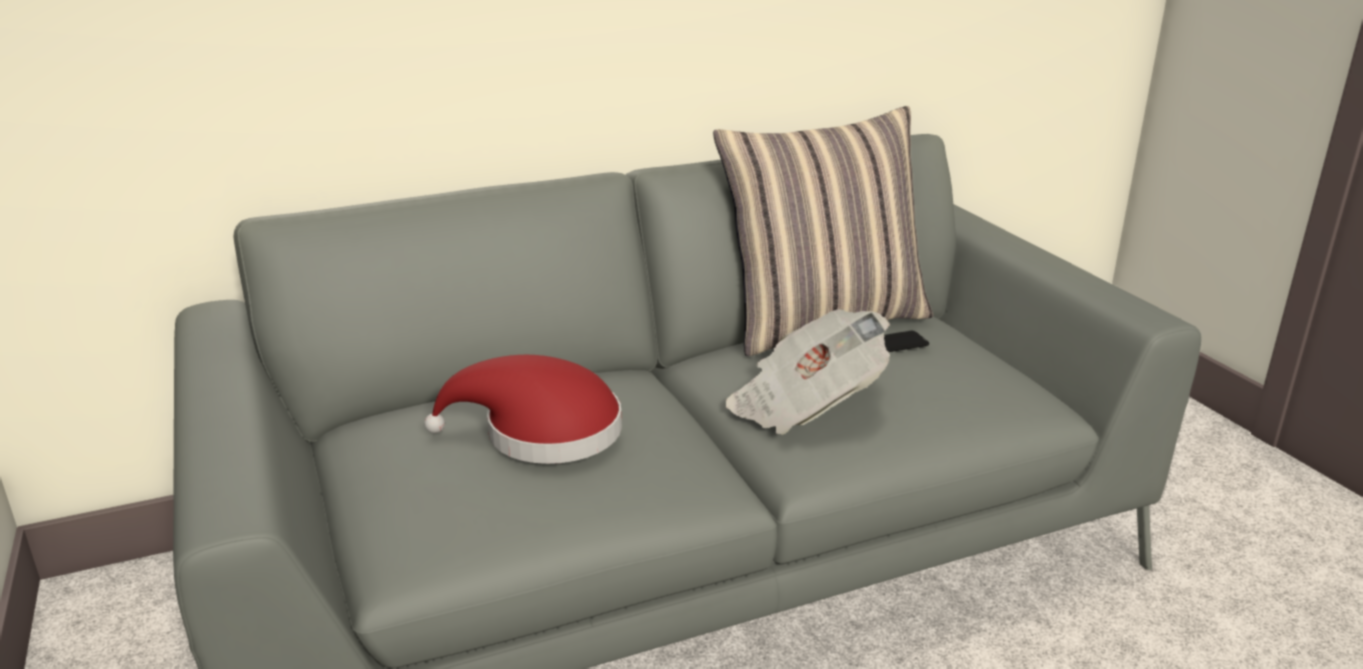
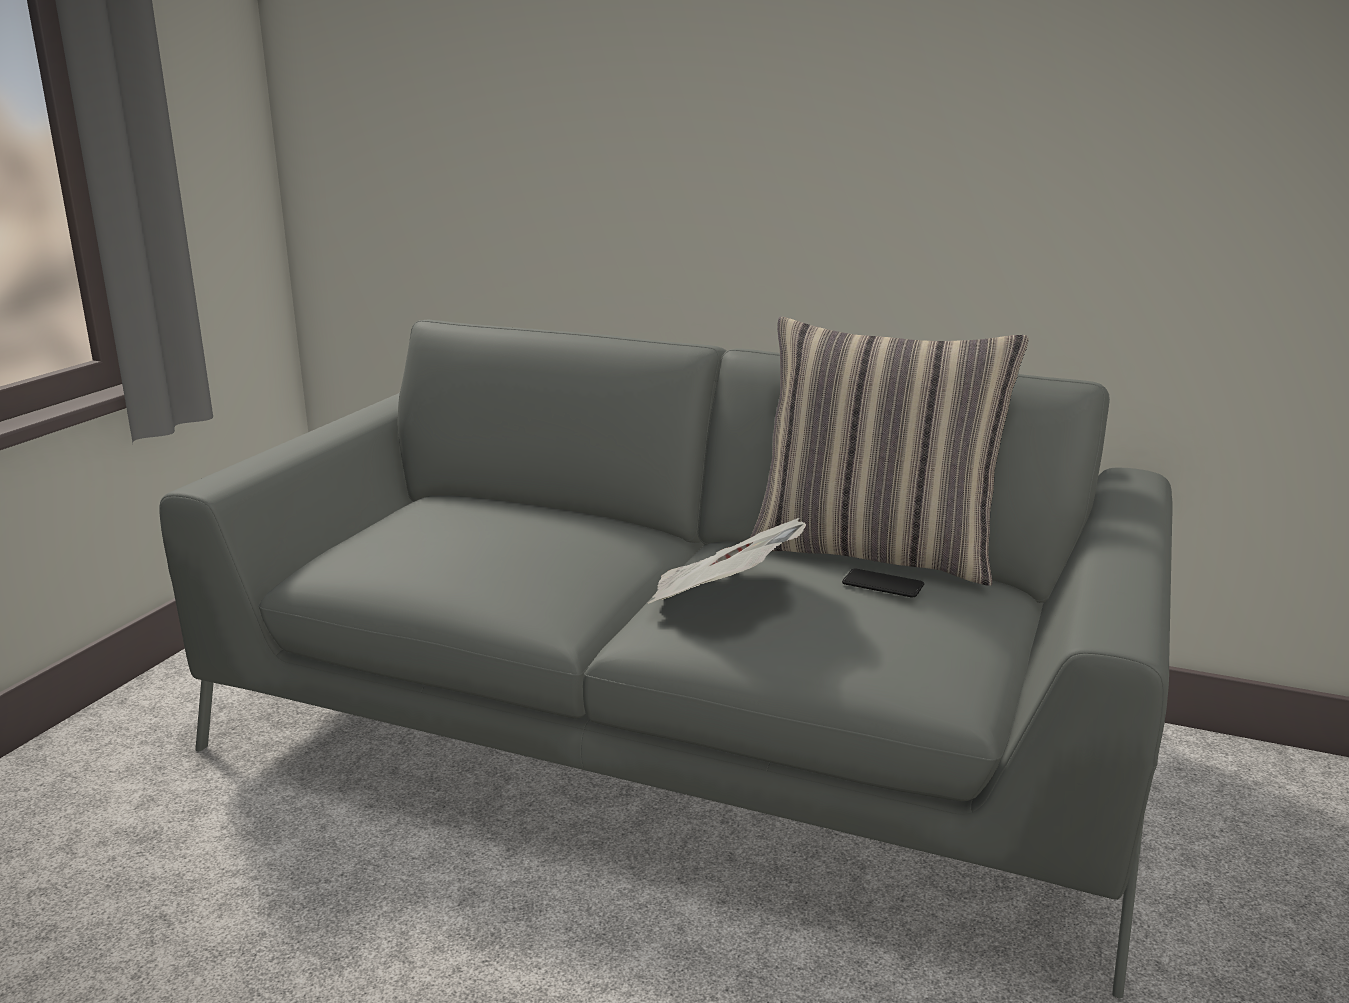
camera: 45 degrees right, 5 degrees down
(541, 433) = (496, 535): red hat -> none

